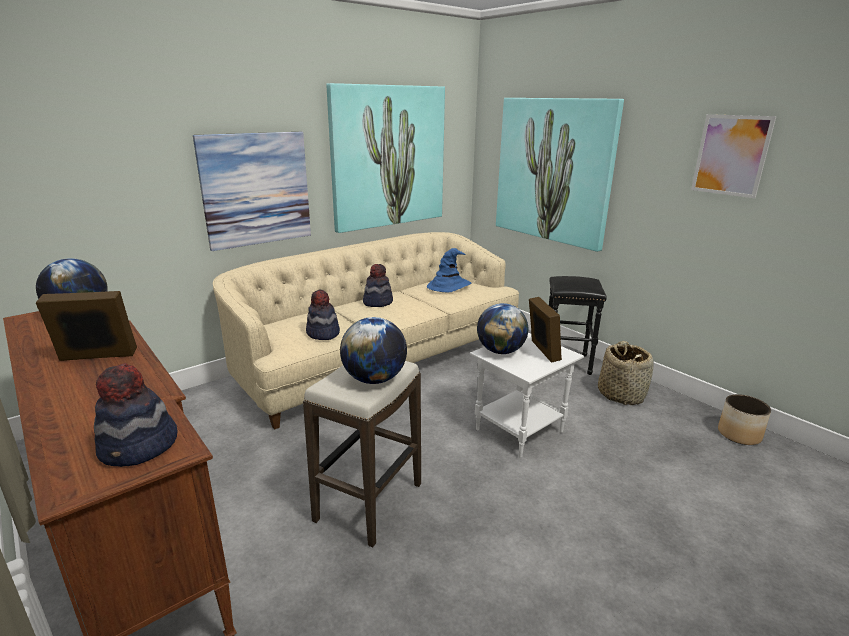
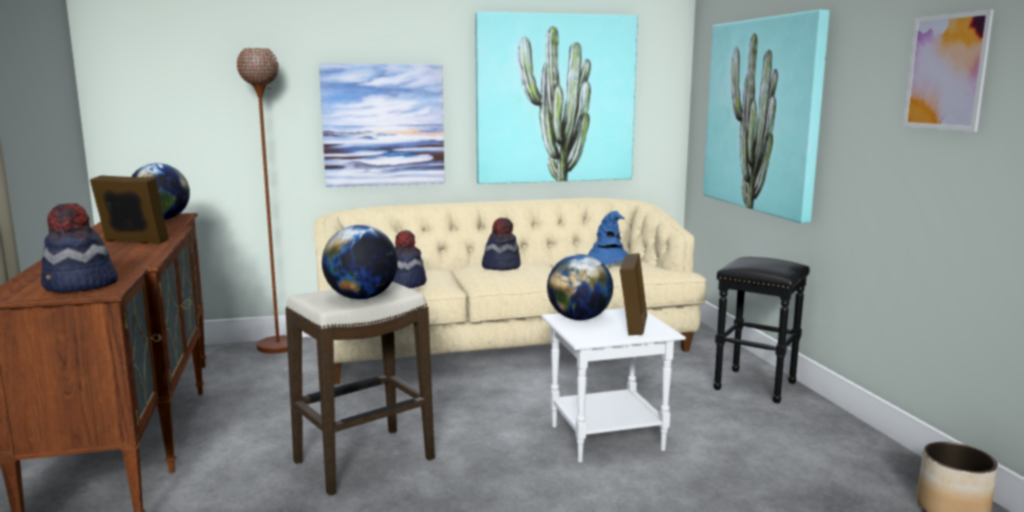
camera: 25 degrees right, 10 degrees down
(188, 398) = (278, 346): none -> brown floor lamp
(621, 394) = (801, 431): basket -> none

